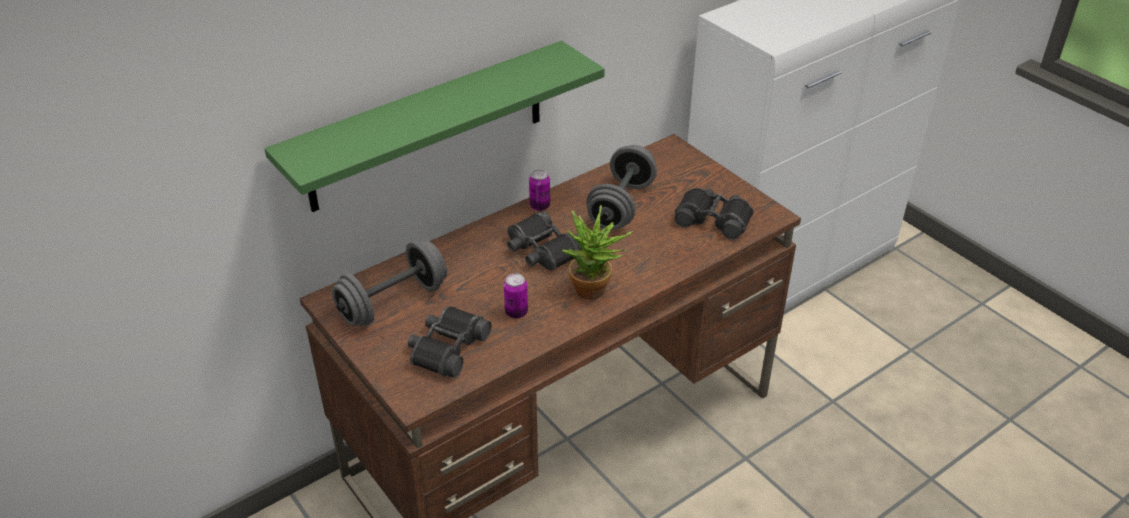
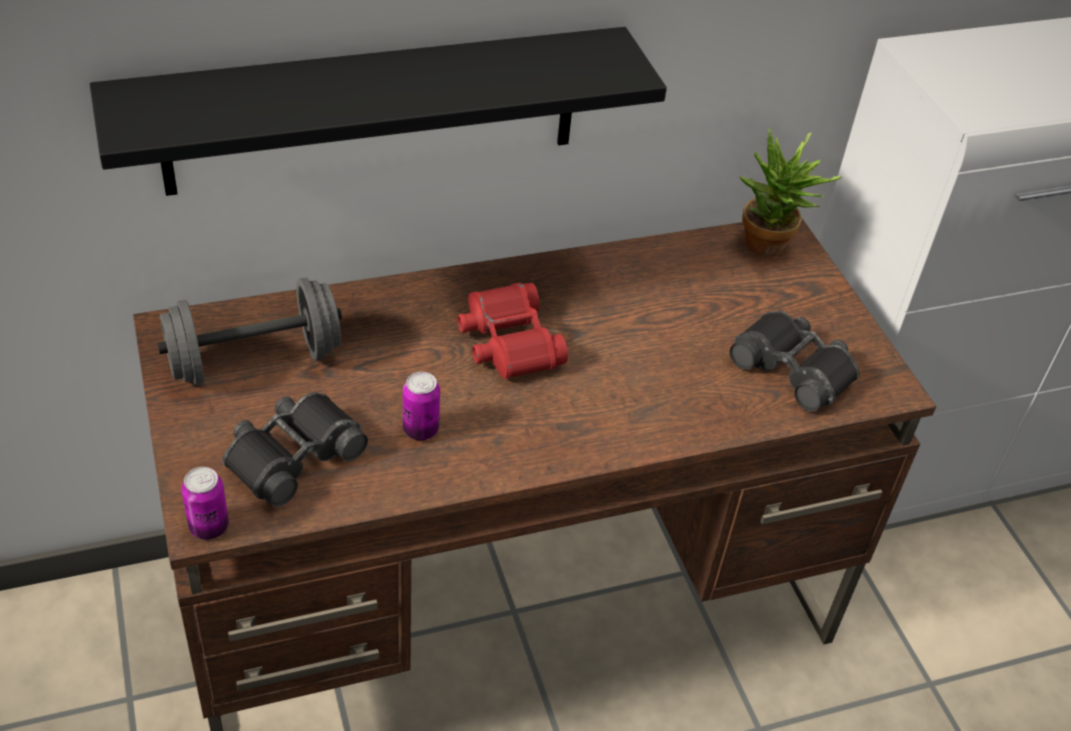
camera: 15 degrees right, 5 degrees up
(427, 127) = (373, 111): green shelf -> black shelf
(540, 206) = (540, 272): can -> can (209, 527)
(541, 250) = (508, 342): black binoculars -> red binoculars
(595, 293) = (552, 434): potted plant -> potted plant (770, 249)
(621, 206) = (661, 306): grey dumbbell -> none

